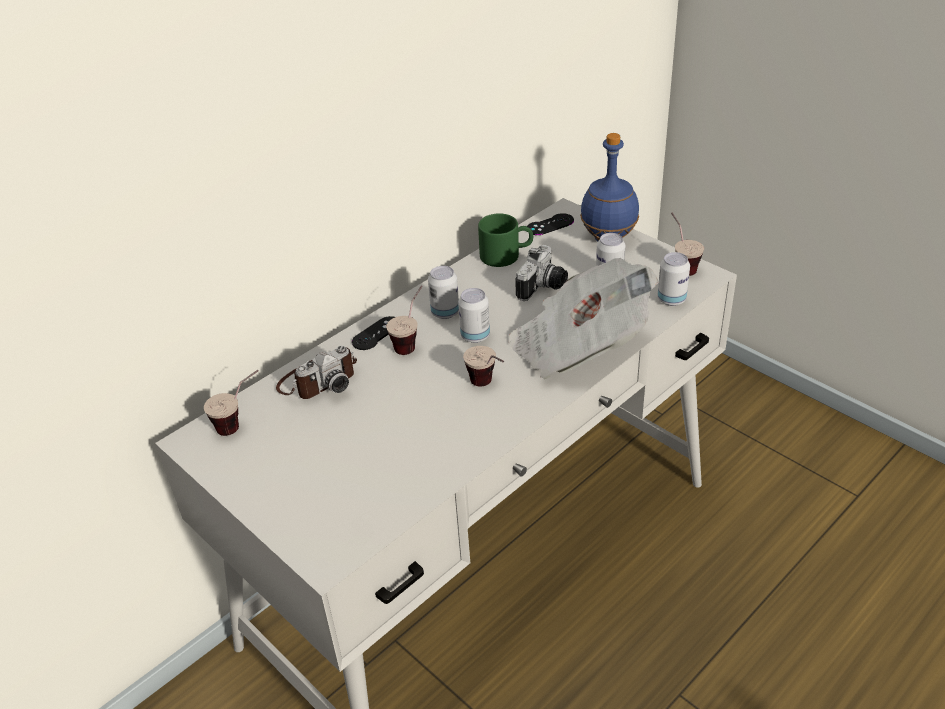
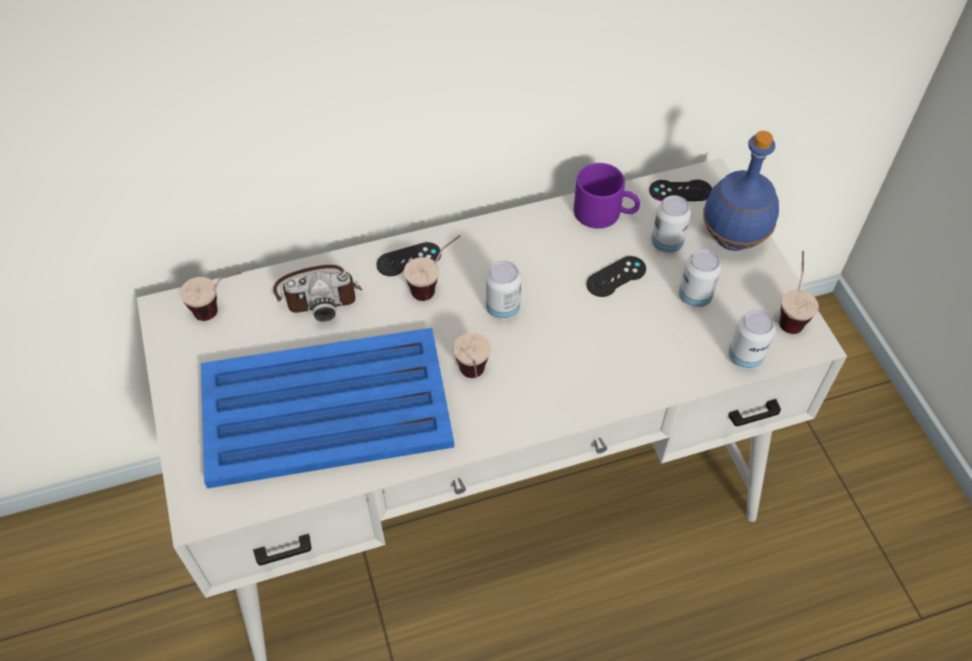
camera: 25 degrees right, 15 degrees up
(380, 450) = (323, 407): none -> blue tray
(445, 313) = (492, 263): can -> can (666, 243)
(506, 254) = (605, 213): green mug -> purple mug
(544, 288) = (616, 277): camera -> black game controller
(578, 346) = (600, 373): newspaper -> none

